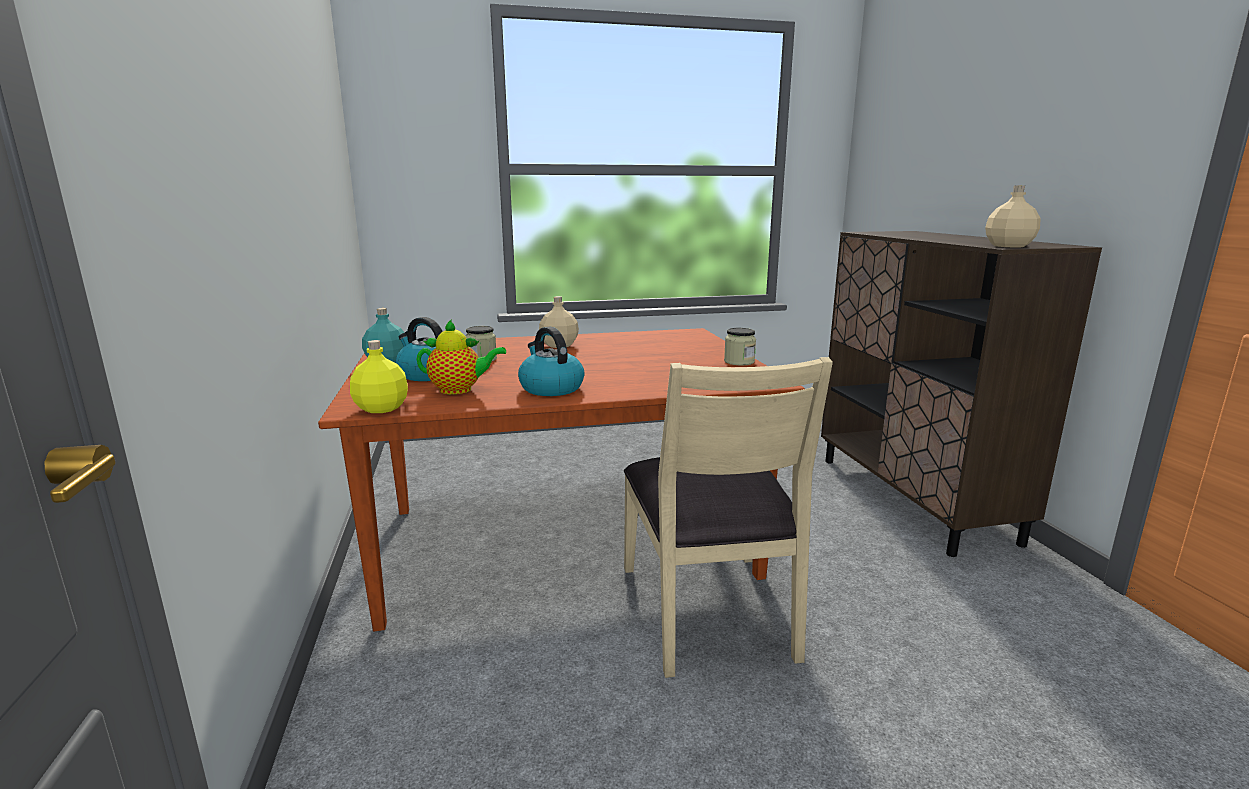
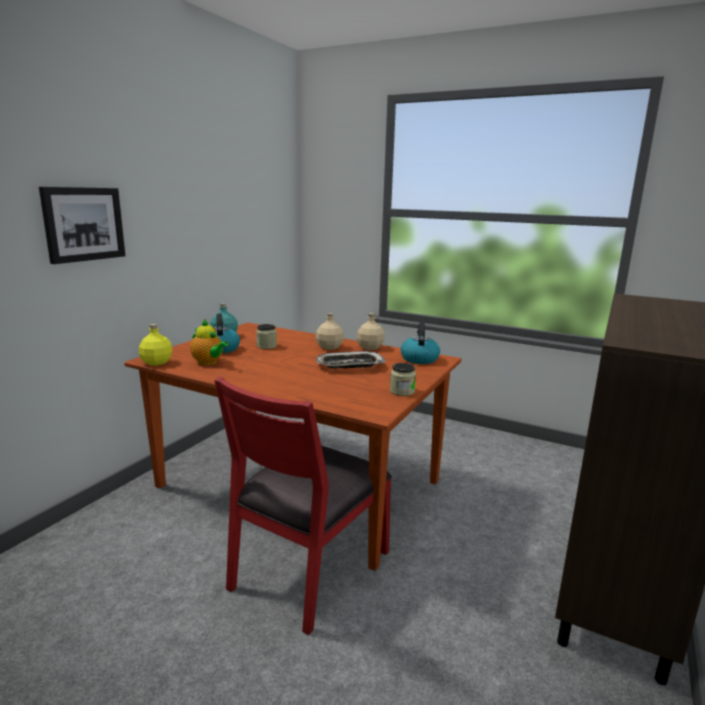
camera: 40 degrees right, 0 degrees up
(222, 159) = (83, 224): none -> picture
(550, 388) = (247, 375): kettle -> kettle (419, 359)
(629, 354) = (349, 365): none -> tray
(709, 610) = (308, 568): beige chair -> red chair
(1008, 246) = (639, 342): beige bottle -> beige bottle (369, 347)

